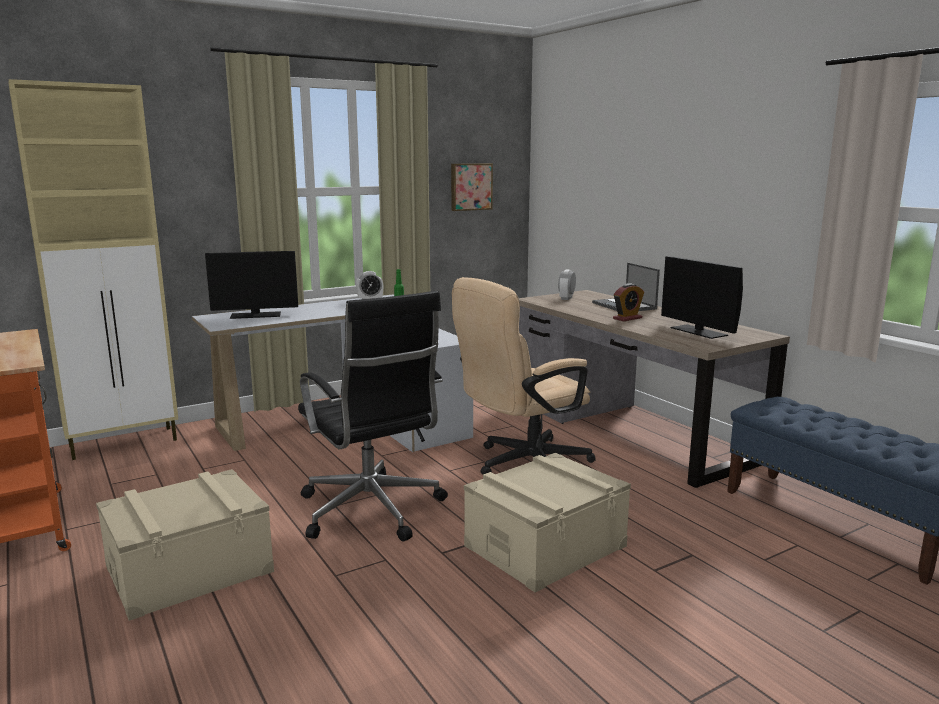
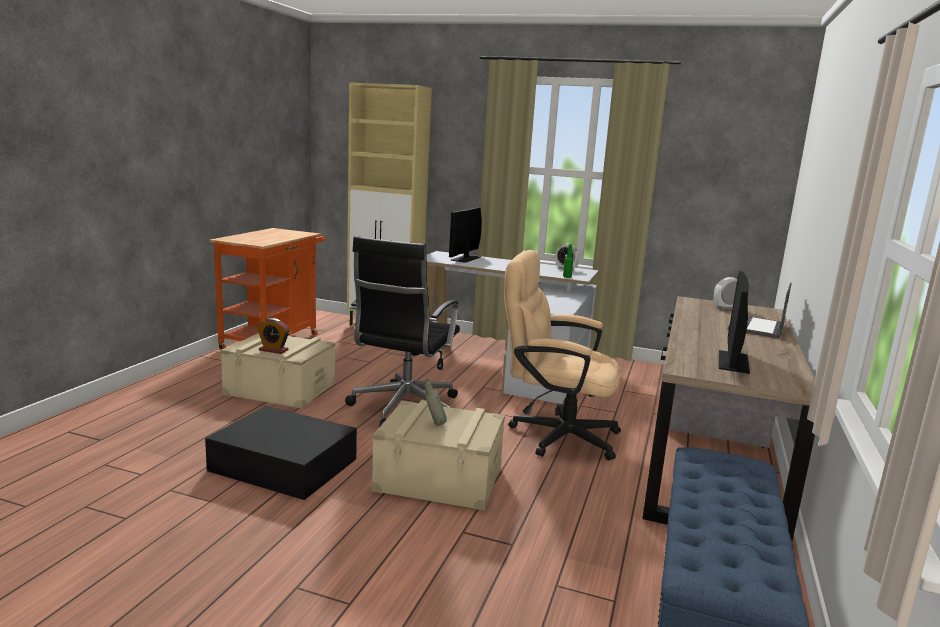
camera: 50 degrees right, 0 degrees up
(255, 315) = (466, 258): monitor -> monitor turned 75 degrees clockwise
(409, 630) = (282, 464): none -> black storage box
(470, 186) = (713, 183): picture -> none
(545, 488) = (434, 424): none -> grey bottle
(627, 318) = (711, 334): alarm clock -> alarm clock (273, 350)

